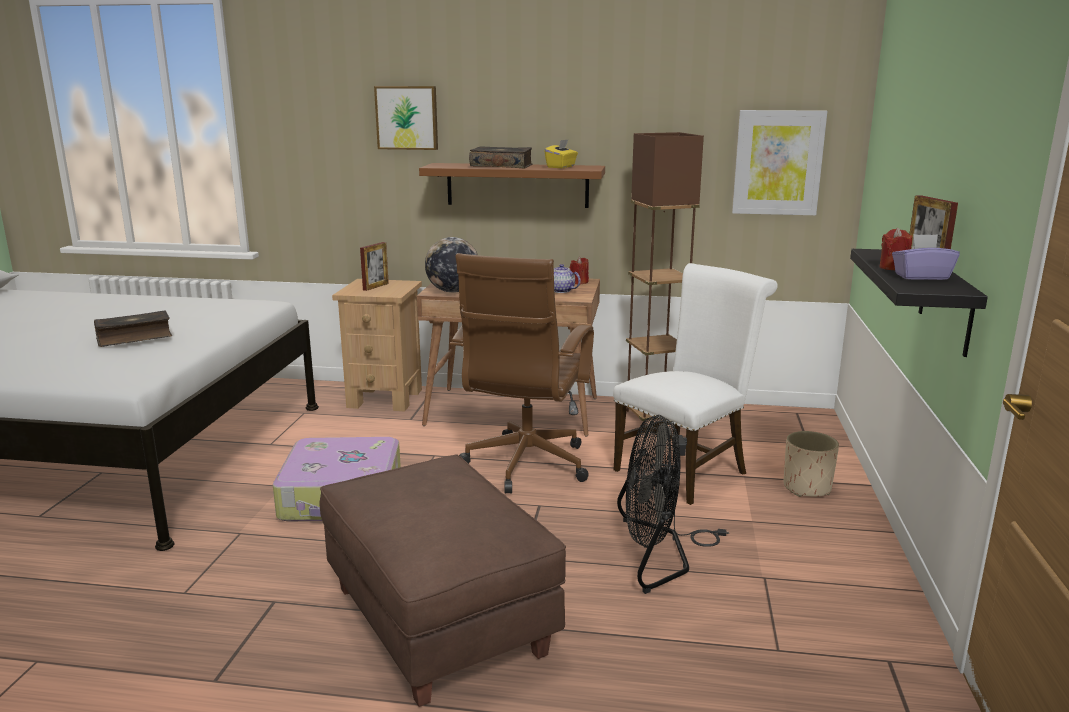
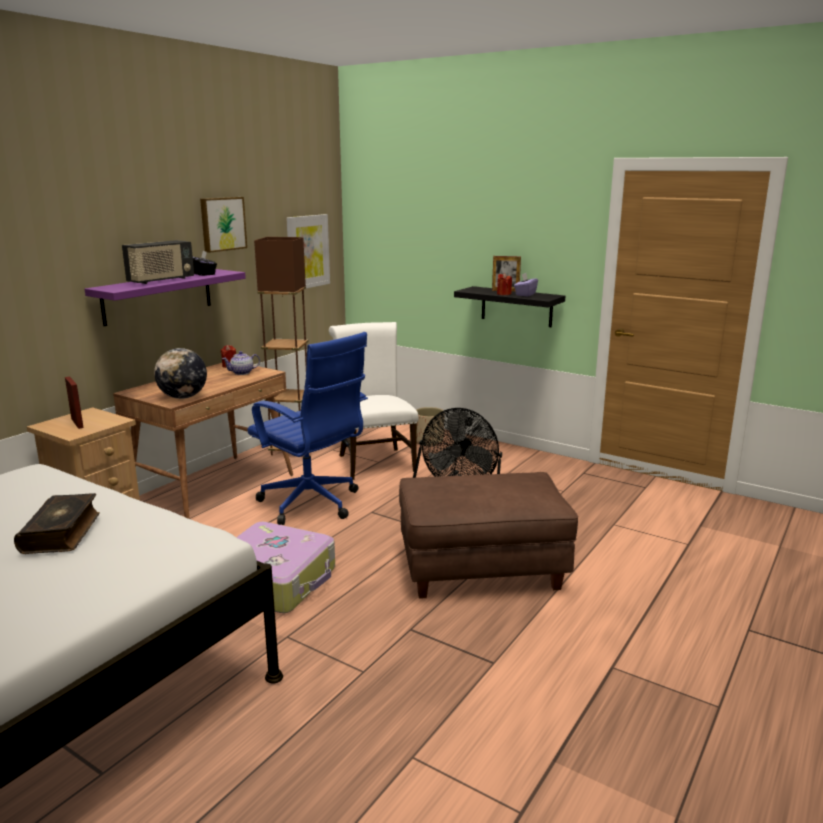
camera: 65 degrees left, 0 degrees up
(407, 117) = (55, 246): picture -> picture (222, 224)
(501, 166) = (161, 280): book -> radio
(517, 185) = (158, 296): brown shelf -> purple shelf
(525, 467) = (313, 504): brown office chair -> blue office chair
(561, 167) = (204, 274): yellow tissue box -> black tissue box

